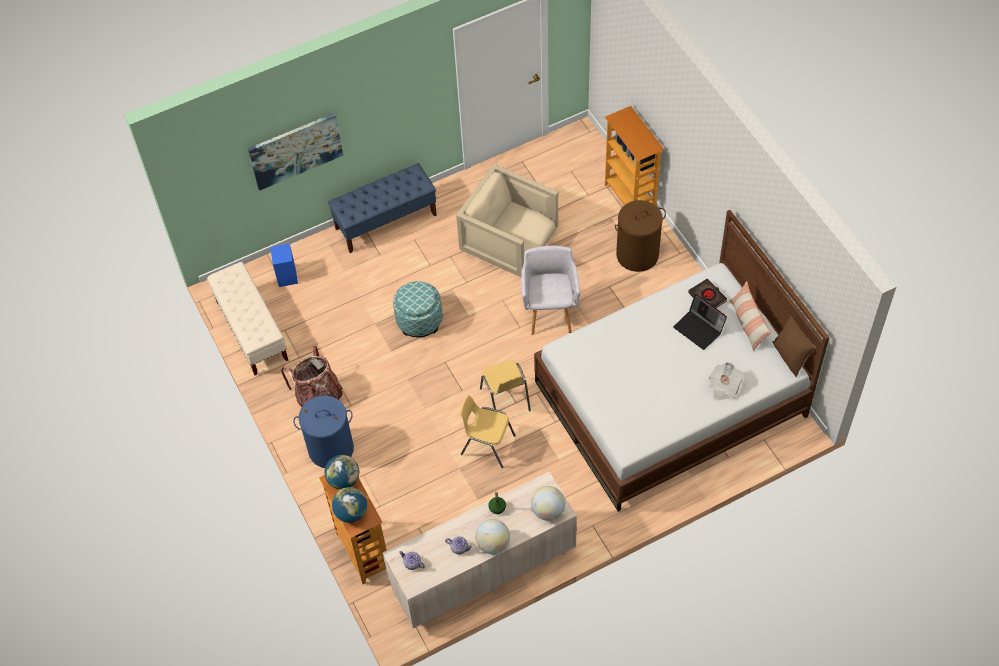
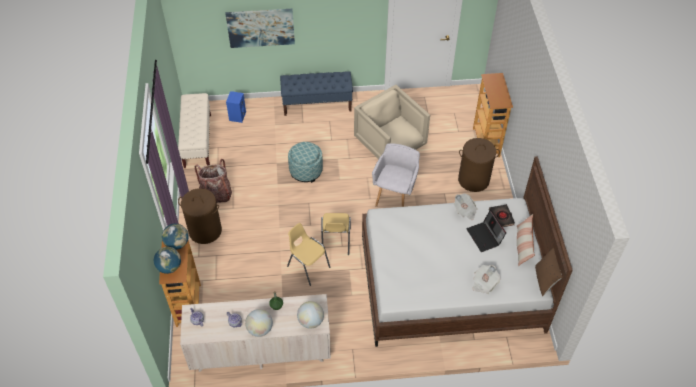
camera: 20 degrees right, 5 degrees down
(331, 449) = (205, 231): blue laundry basket -> brown laundry basket
(661, 305) = (465, 211): none -> newspaper

